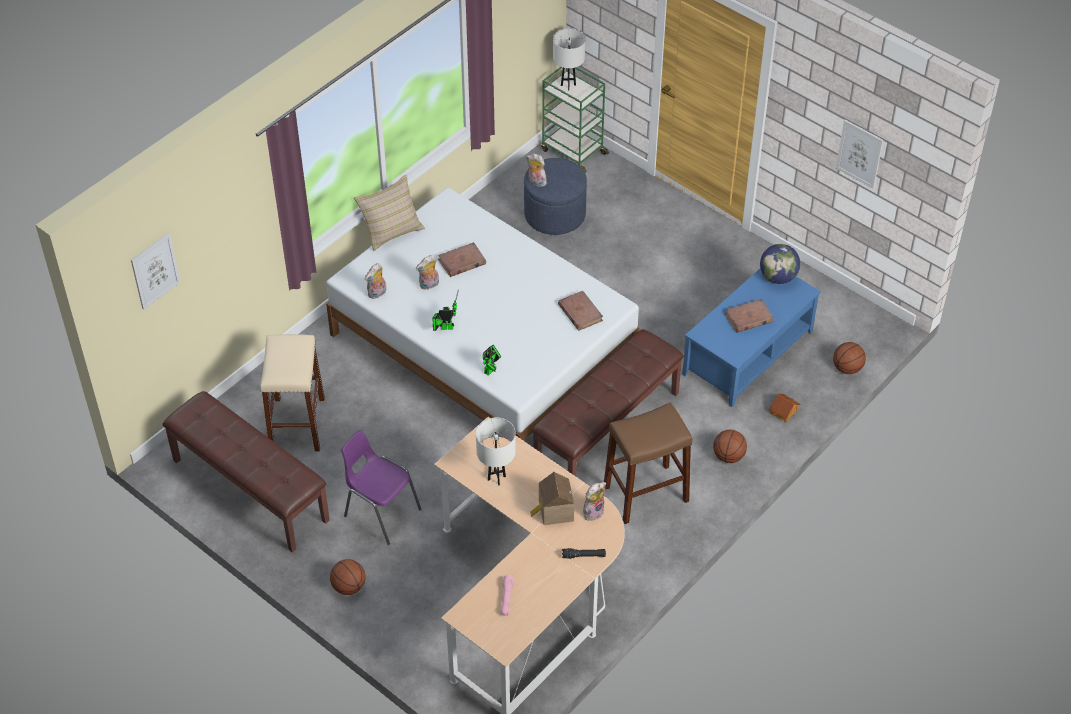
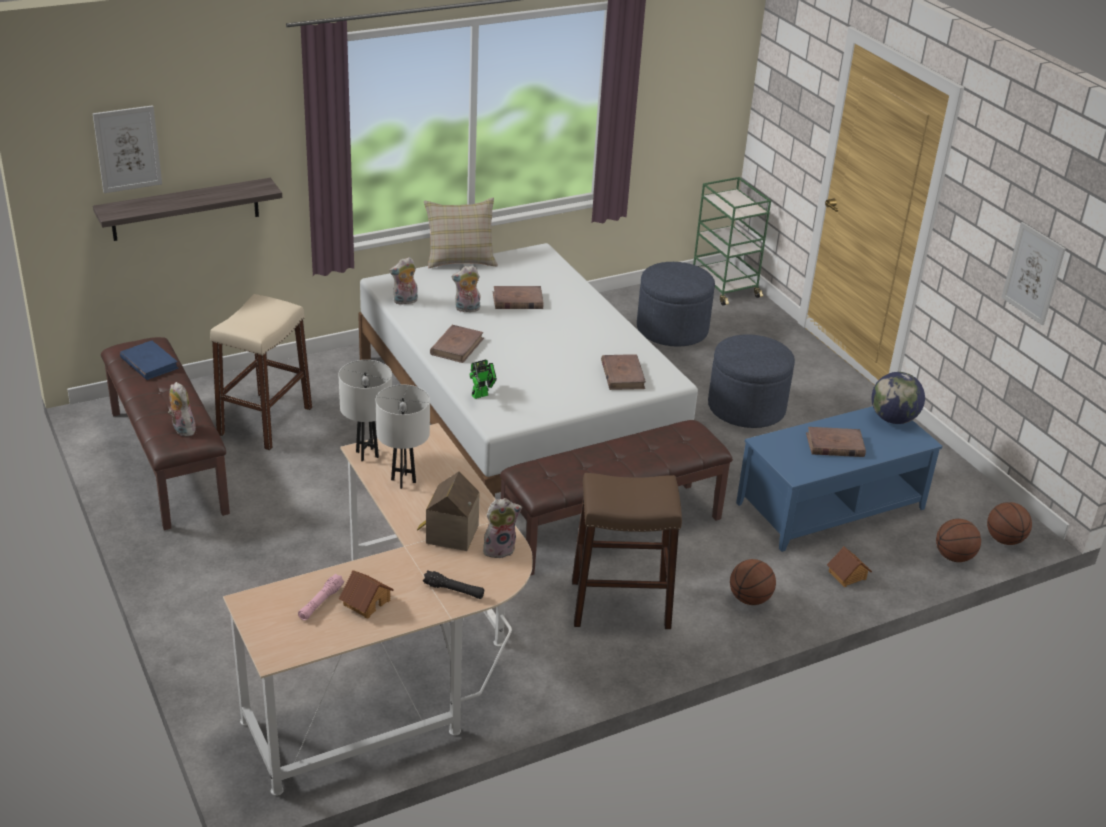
camera: 20 degrees right, 15 degrees down
(196, 290) = (185, 209): none -> shelf
(214, 423) = (149, 363): none -> blue book
(348, 586) = (199, 582): basketball -> basketball (1004, 539)
(380, 512) = (292, 524): purple chair -> none
(445, 327) = (457, 346): toy robot -> brown book
(534, 586) = (366, 602): none -> toy house
(536, 182) = (654, 275): plush toy -> plush toy (182, 429)
(568, 85) = (731, 198): white table lamp -> white table lamp (367, 454)
(648, 278) = (746, 408): none -> blue ottoman

